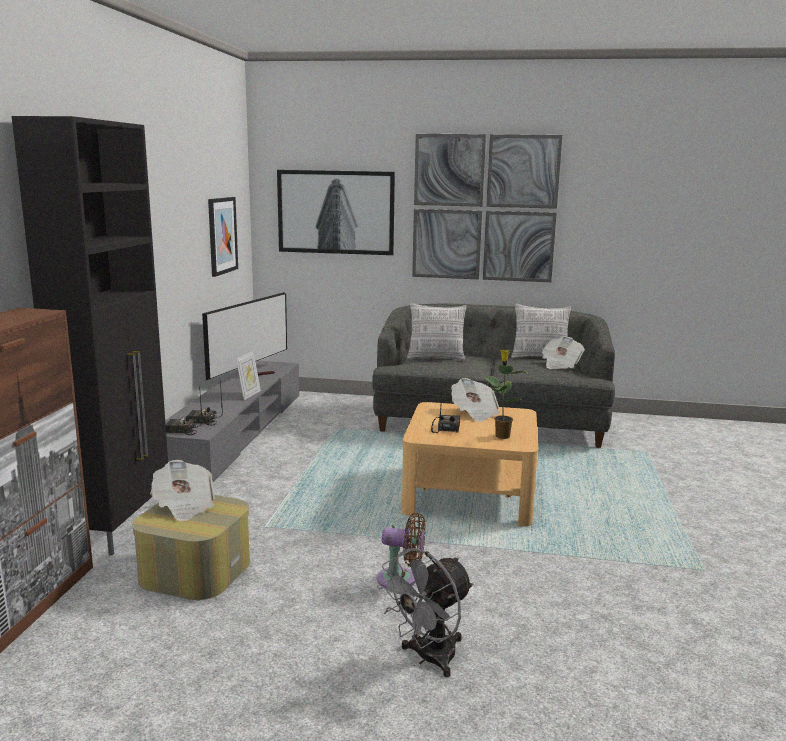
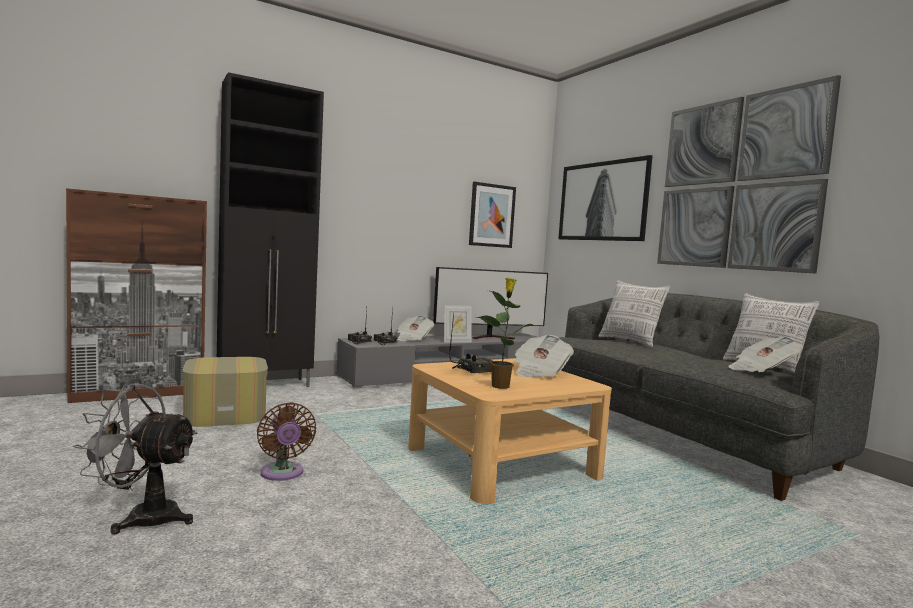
camera: 50 degrees right, 10 degrees down
(184, 506) = (237, 361): newspaper -> newspaper (413, 339)

